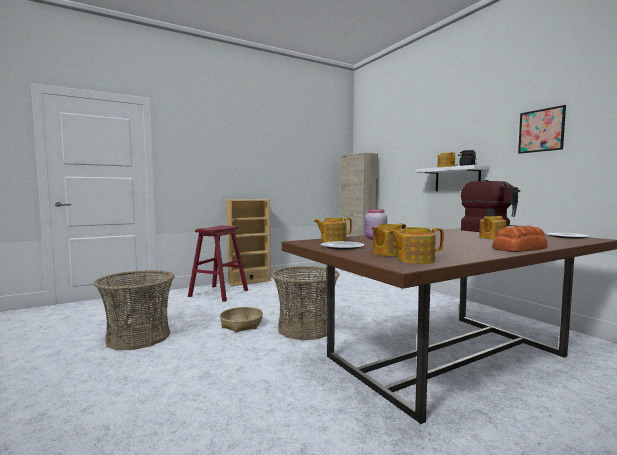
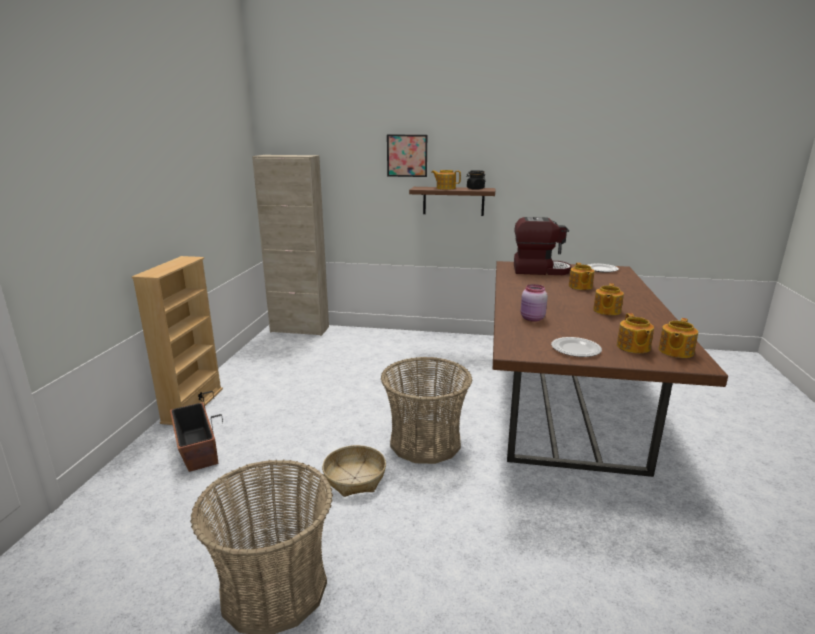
camera: 50 degrees left, 15 degrees up
(218, 293) = (197, 449): red stool -> planter
(332, 241) = (524, 338): teapot -> teapot (606, 311)
(457, 179) = (453, 201): white shelf -> brown shelf
(520, 249) = (648, 304): bread -> none
(541, 130) = (552, 156): picture -> picture (407, 155)

